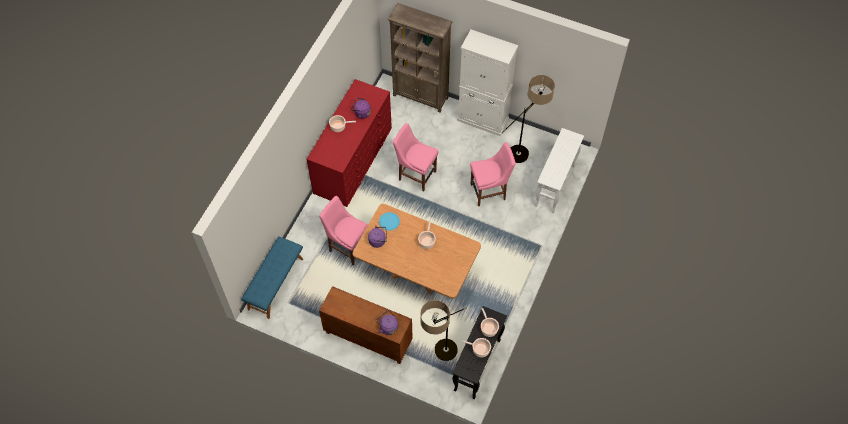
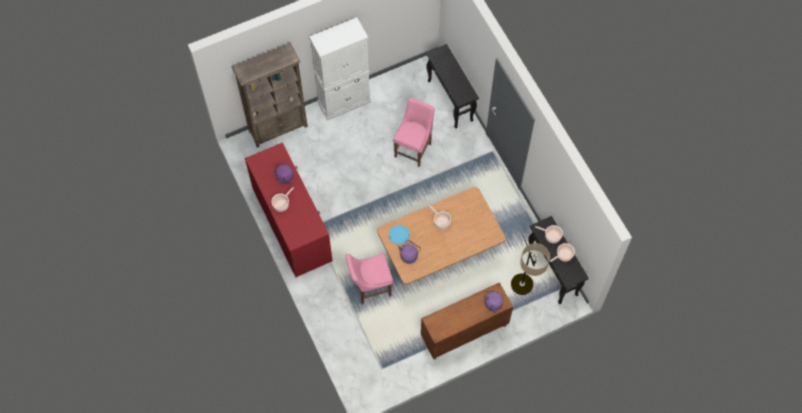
camera: 50 degrees left, 5 degrees up
(275, 283) = (355, 366): blue bench -> none
(415, 174) = (349, 188): pink chair -> none
(525, 151) = (400, 95): floor lamp -> none
(555, 186) = (450, 101): white console table -> black console table

